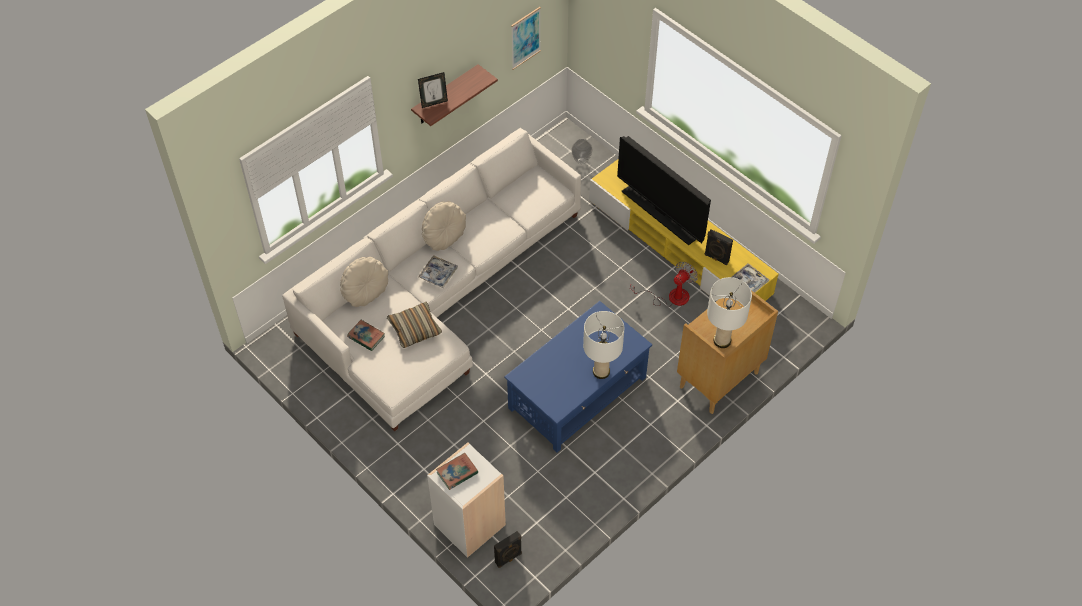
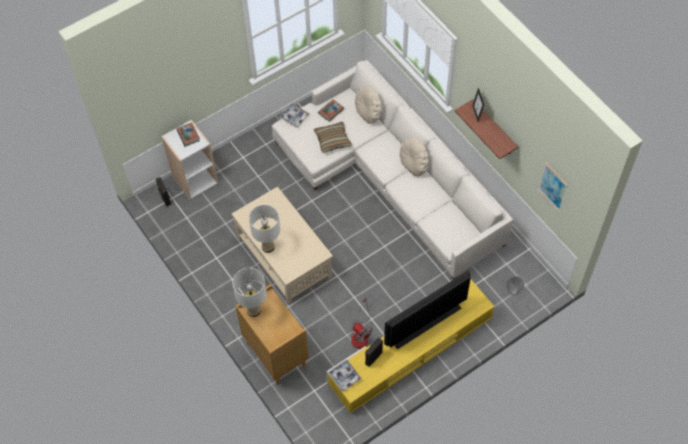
camera: 100 degrees right, 5 degrees up
(438, 274) = (380, 158): tray -> tray (294, 117)
(578, 392) = (284, 257): blue coffee table -> beige coffee table

